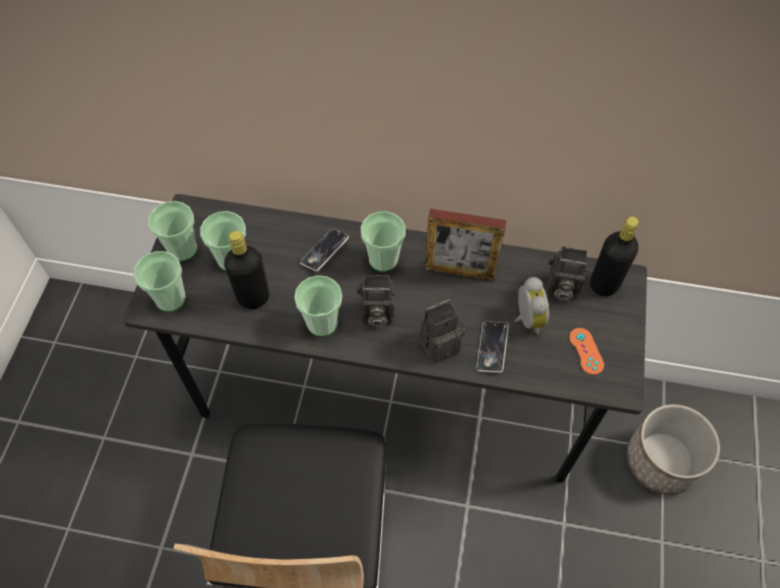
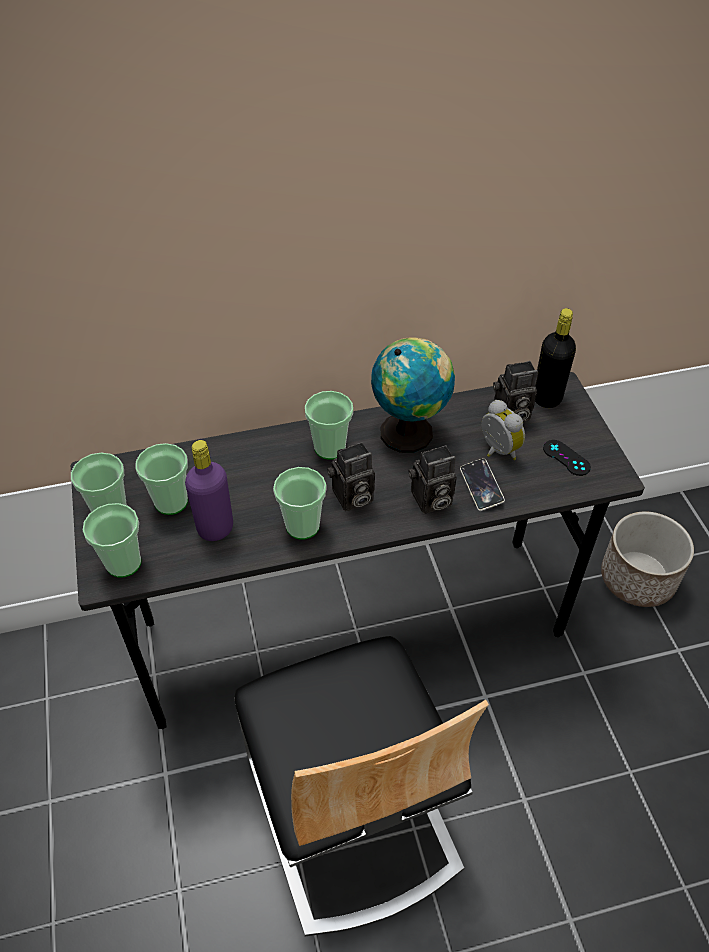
camera: 25 degrees left, 10 degrees down
(253, 297) = (215, 528): black bottle -> purple bottle
(324, 252) = (266, 461): phone -> none
(440, 344) = (430, 501): camera -> camera turned 150 degrees counterclockwise
(459, 271) = (410, 432): picture frame -> globe
(586, 351) = (566, 458): orange game controller -> black game controller

